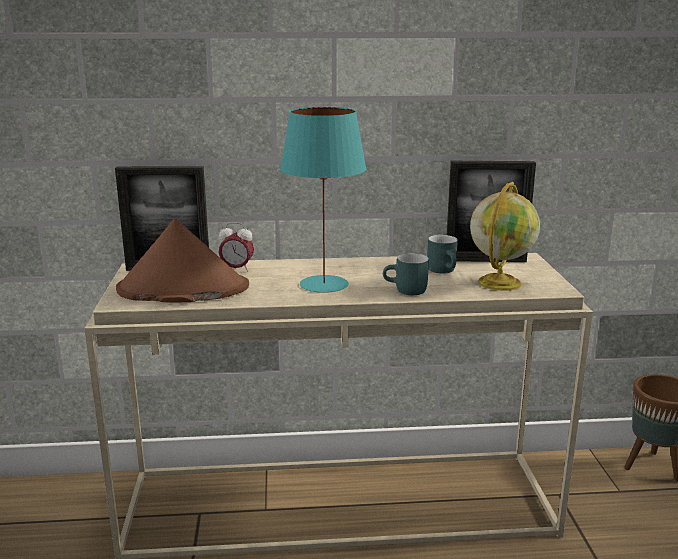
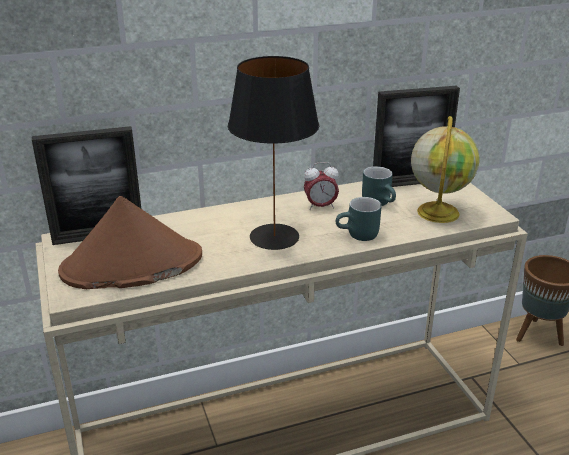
camera: 15 degrees left, 10 degrees up
(237, 269) = (173, 227): alarm clock -> alarm clock (320, 206)
(323, 284) = (274, 237): turquoise table lamp -> black table lamp

